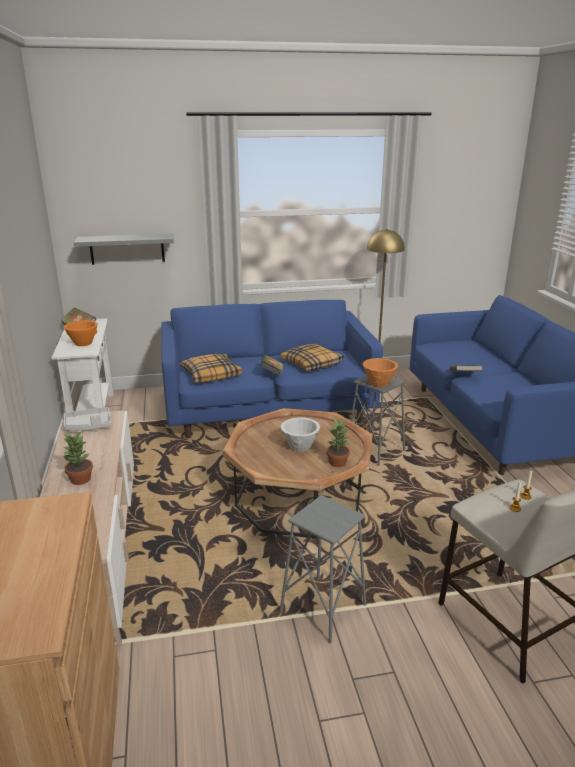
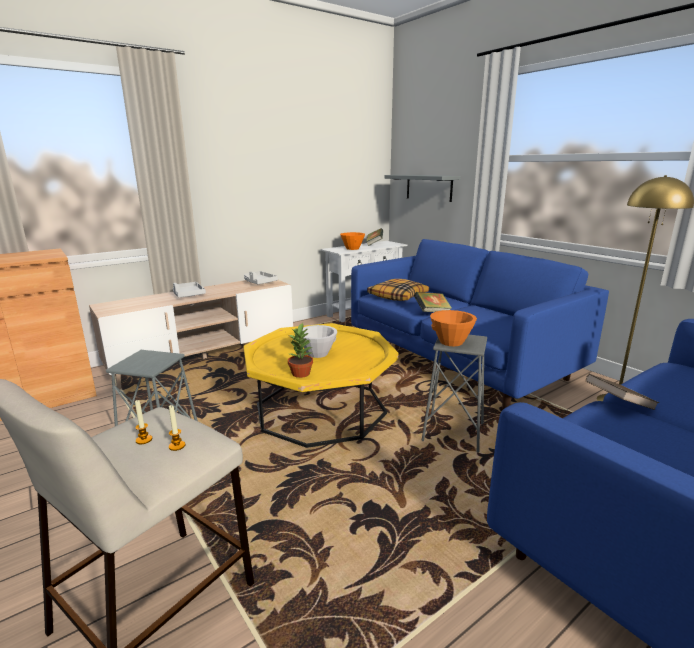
camera: 65 degrees right, 5 degrees down
(80, 479) = (188, 295): potted plant -> grey tray
(298, 498) = (320, 410): brown coffee table -> yellow coffee table
(312, 364) = (483, 321): pillow -> none

